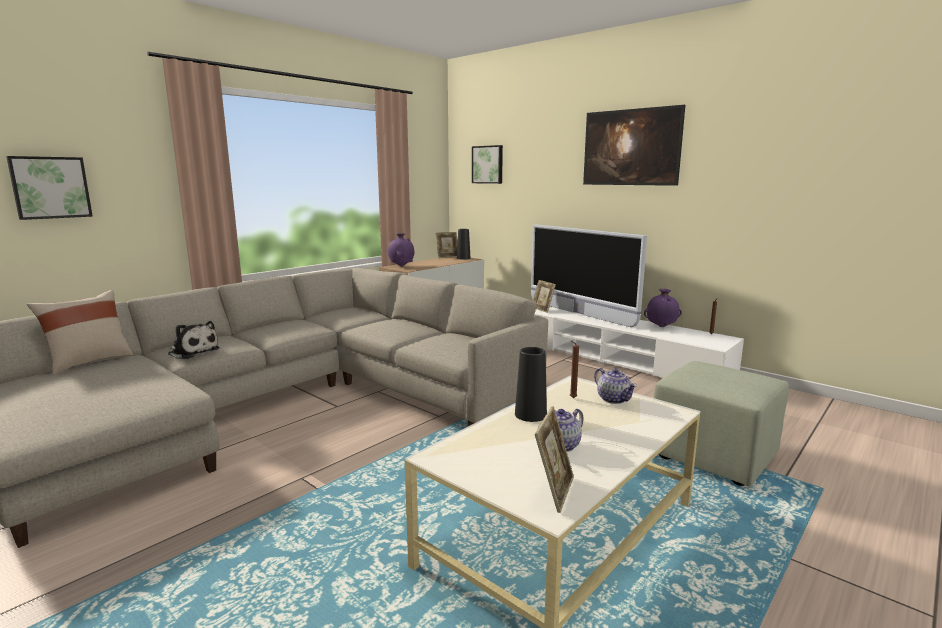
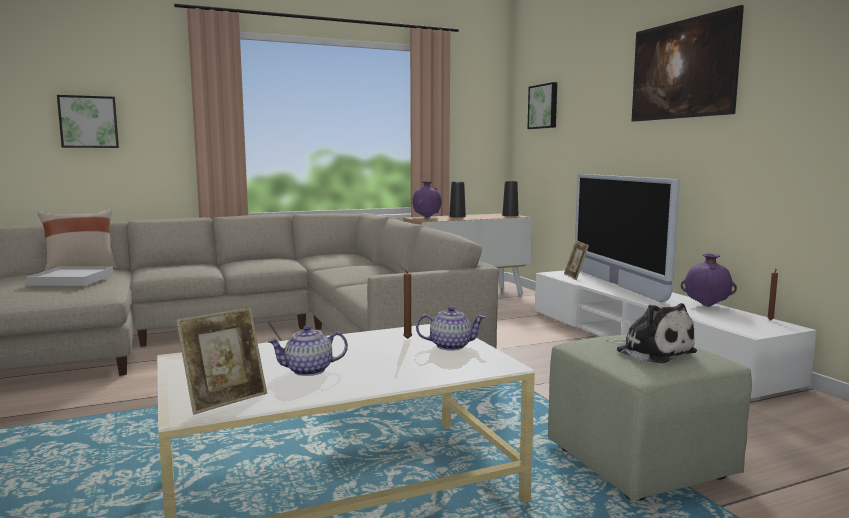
camera: 25 degrees right, 5 degrees down
(114, 379) = (71, 280): none -> white tray
(193, 352) = (161, 271): plush toy -> plush toy (652, 351)
(447, 257) = (495, 213): picture frame -> none
(530, 414) = (334, 344): black vase -> black vase (457, 216)
(614, 399) = (451, 346): teapot -> teapot turned 90 degrees counterclockwise

